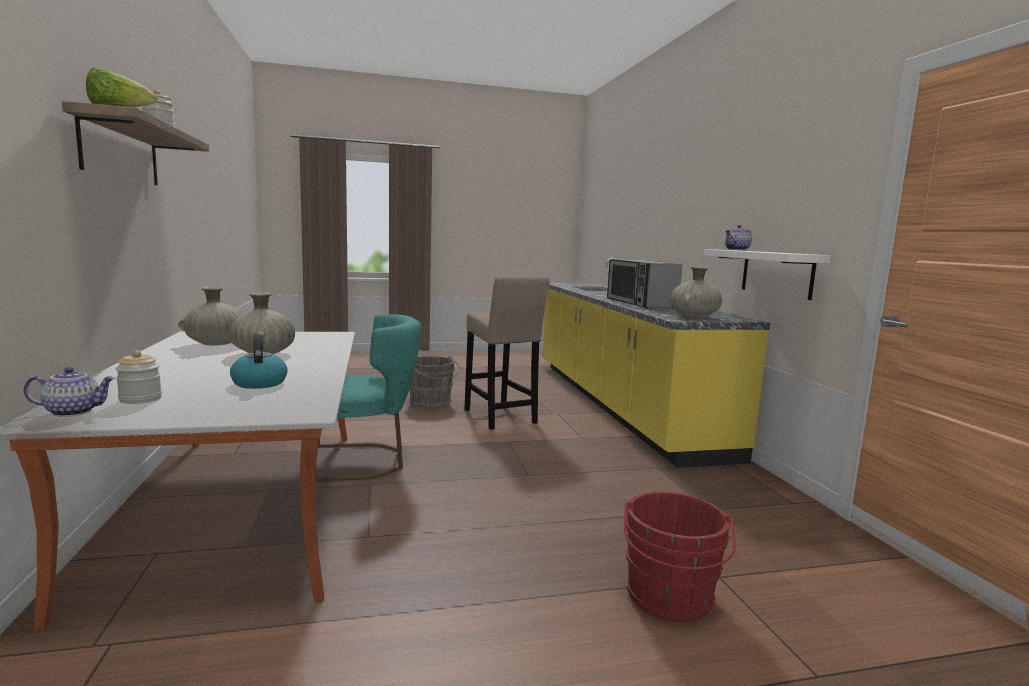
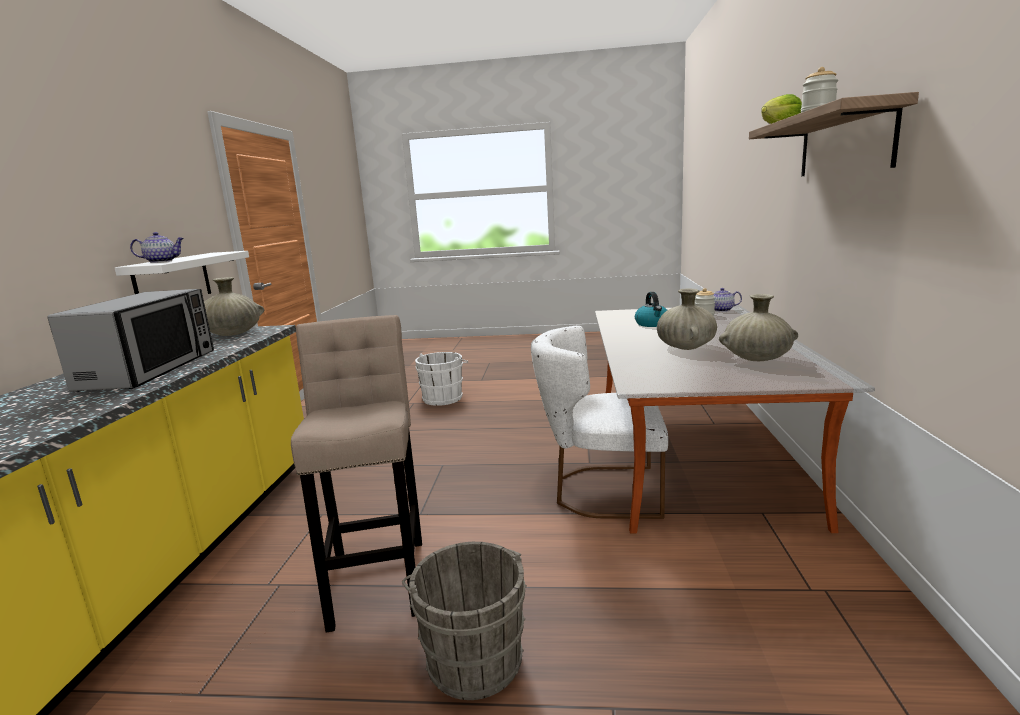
camera: 160 degrees left, 5 degrees up
(362, 461) = (601, 491): turquoise chair -> white chair
(669, 599) = (444, 398): red bucket -> white bucket

